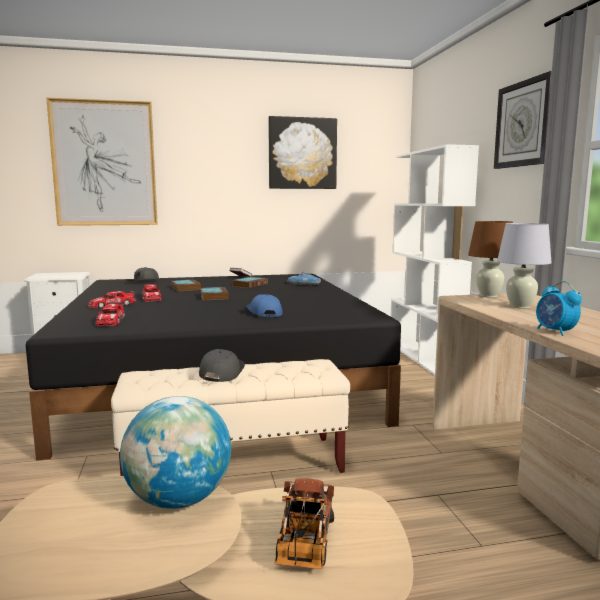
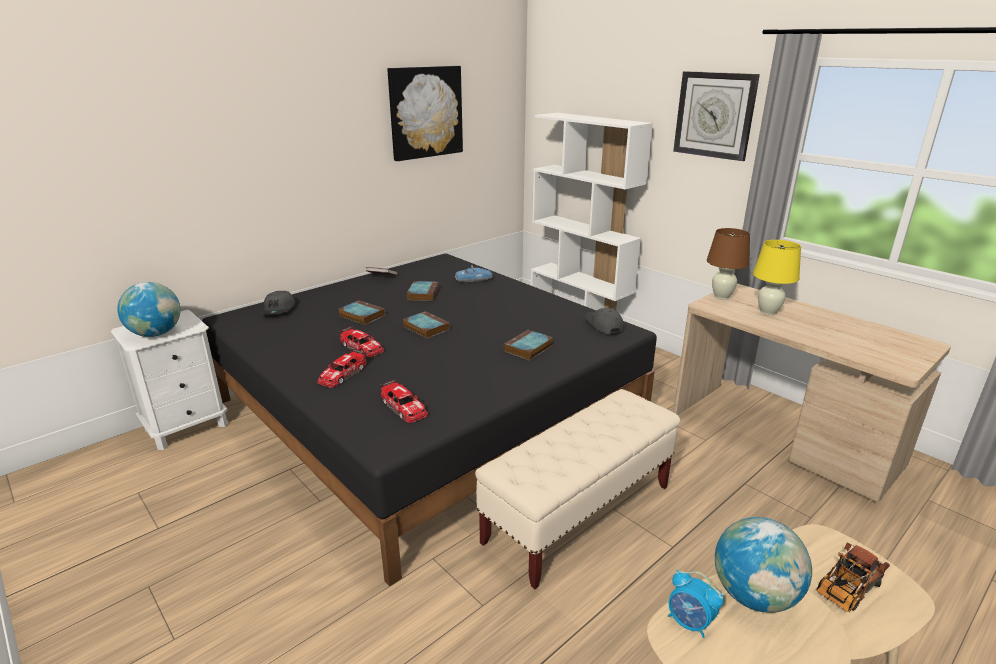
camera: 30 degrees left, 15 degrees up
(50, 276) = (156, 334): none -> globe
(104, 164) = (186, 155): picture -> none
(221, 372) = (574, 439): grey cap -> grey cap (603, 325)
(263, 313) = (528, 348): blue cap -> book
(304, 546) = (845, 590): toy truck -> toy truck turned 75 degrees clockwise
(520, 306) = (768, 312): white table lamp -> yellow table lamp
(555, 332) = (842, 349): alarm clock -> alarm clock (689, 622)

